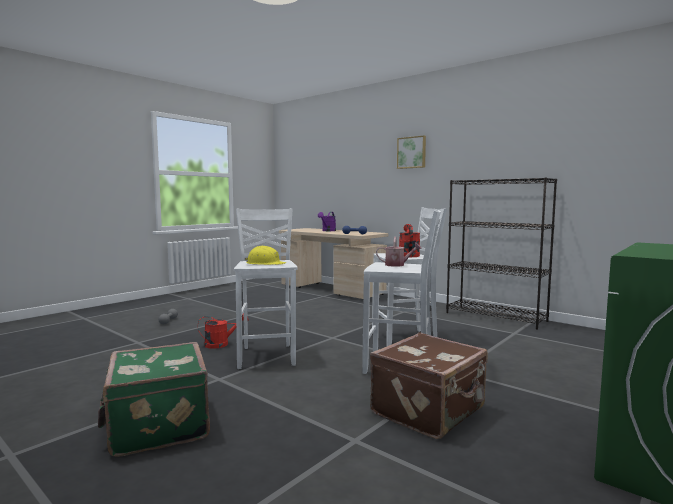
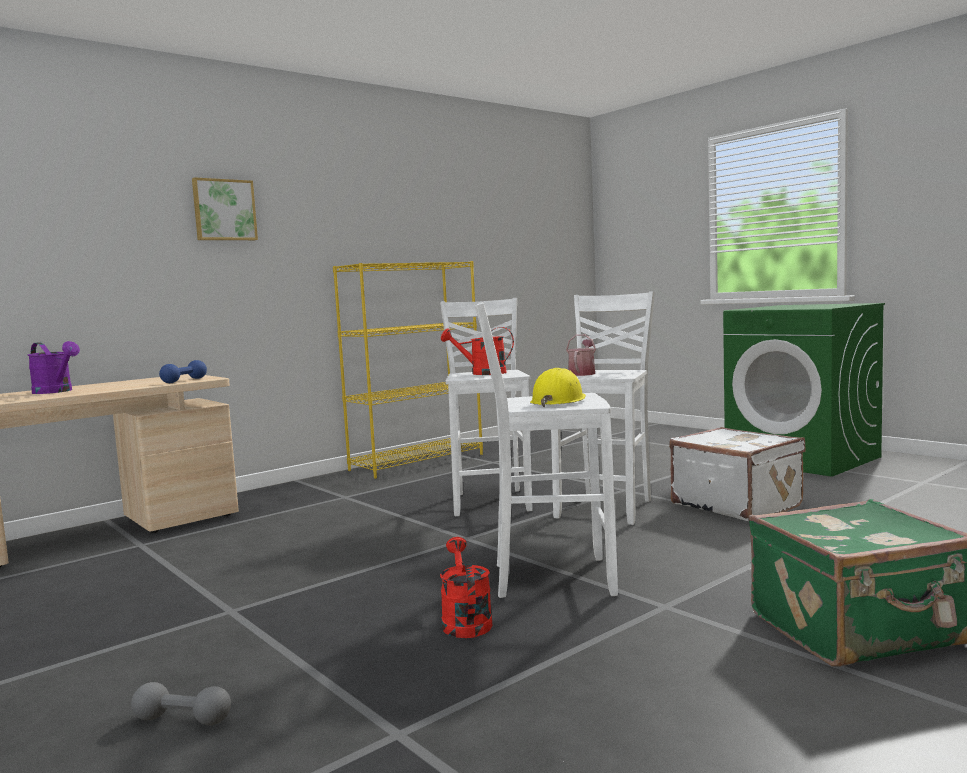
camera: 80 degrees left, 0 degrees up
(430, 411) = (737, 505): brown suitcase -> white suitcase
(496, 317) = (417, 462): black bookcase -> yellow bookcase

